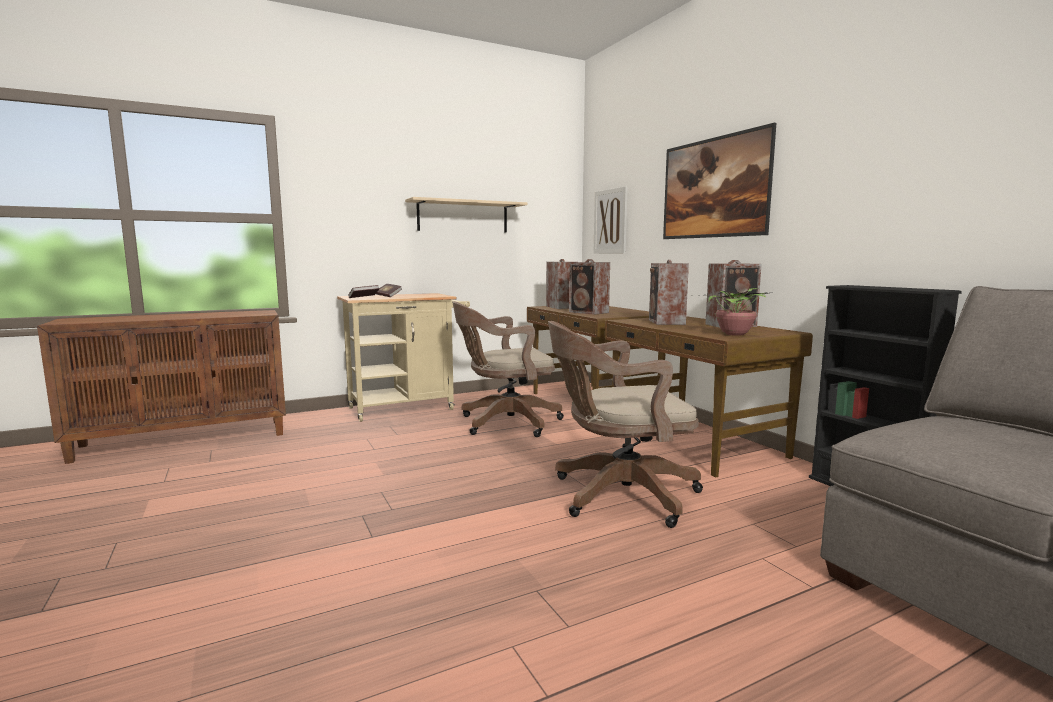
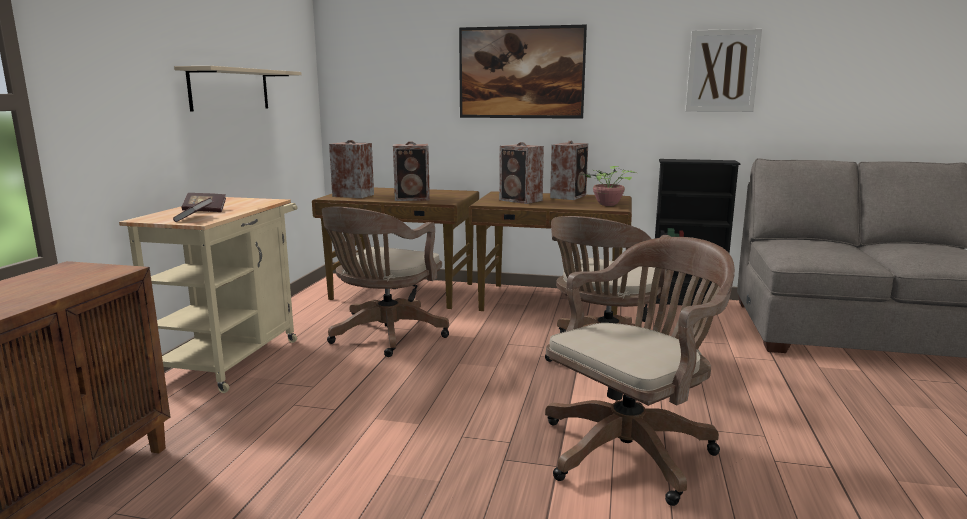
camera: 50 degrees left, 5 degrees up
(440, 559) = (632, 448): none -> brown office chair
(610, 221) = (373, 94): picture -> picture (722, 71)

